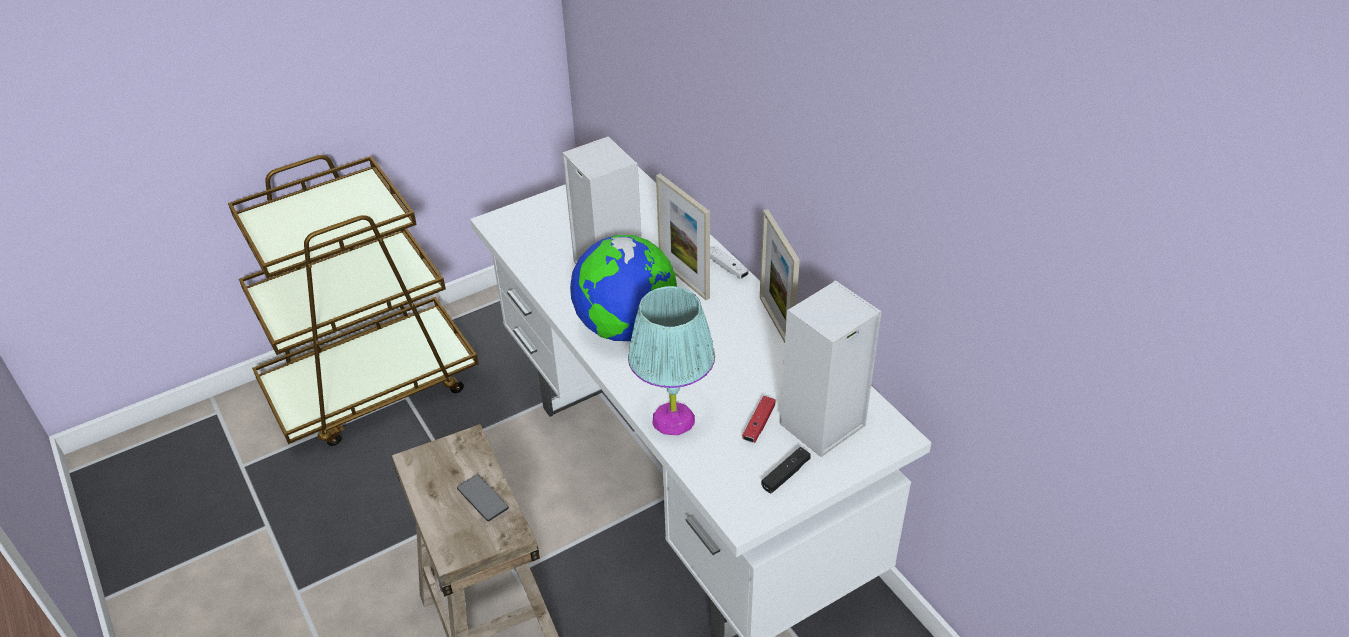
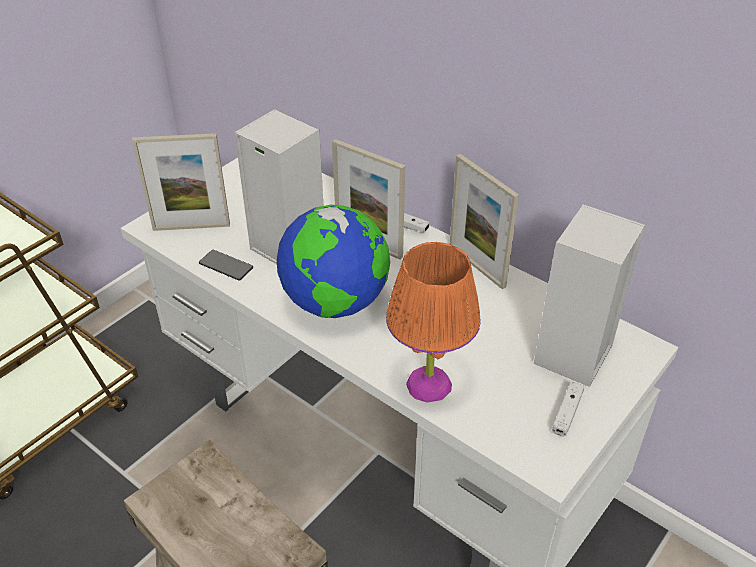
camera: 20 degrees left, 0 degrees up
(482, 498) = (247, 521): phone -> phone (226, 266)
(531, 230) = (191, 227): none -> picture frame
(673, 419) = (429, 384): turquoise table lamp -> orange table lamp
(759, 424) = (514, 369): red game controller -> none
(785, 475) = (567, 413): black game controller -> white game controller

